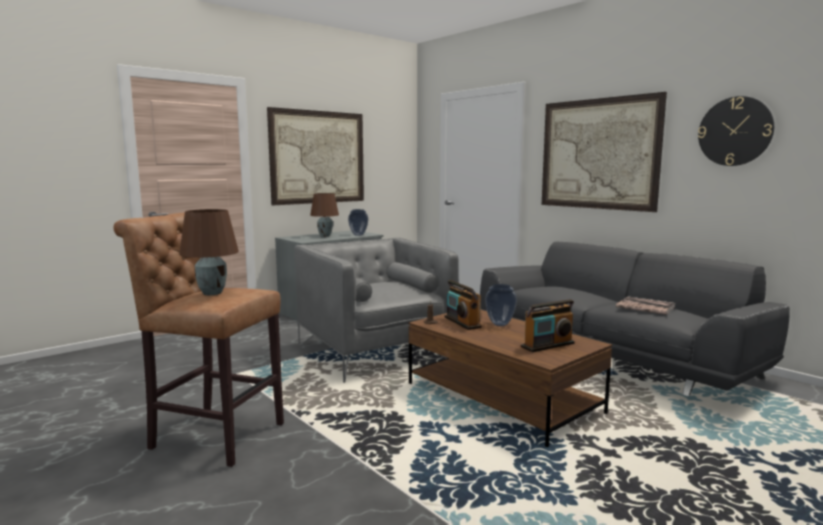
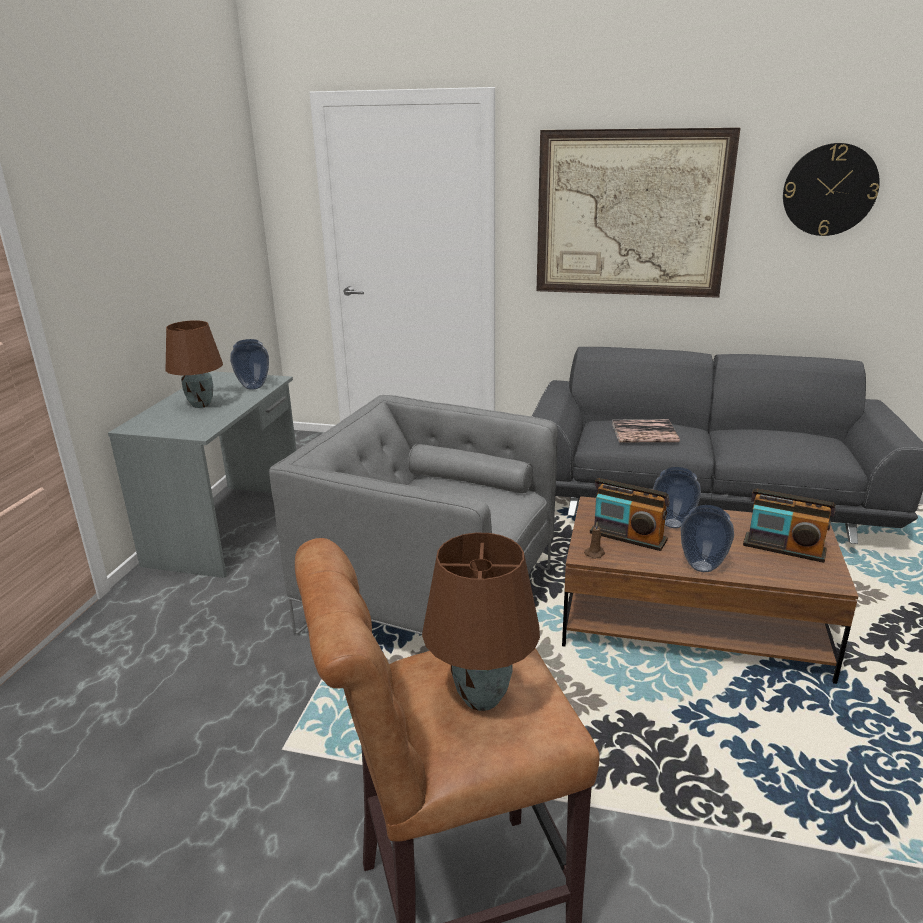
camera: 35 degrees left, 15 degrees up
(318, 157) = (139, 248): picture -> none
(477, 339) = (701, 567): none -> vase
(547, 345) = (784, 548): radio -> radio turned 90 degrees clockwise
(645, 306) = (779, 441): book -> book (644, 432)

